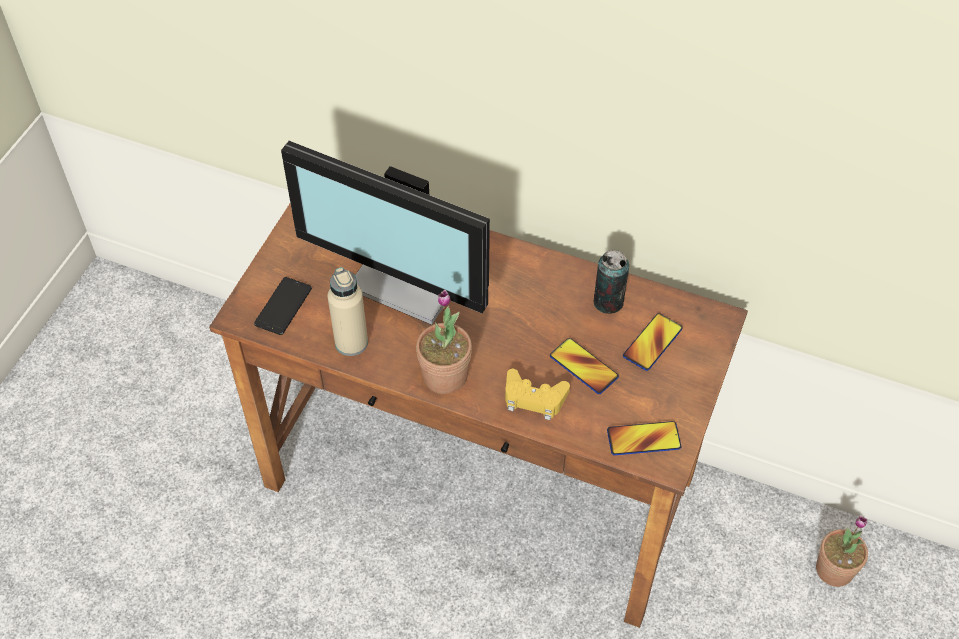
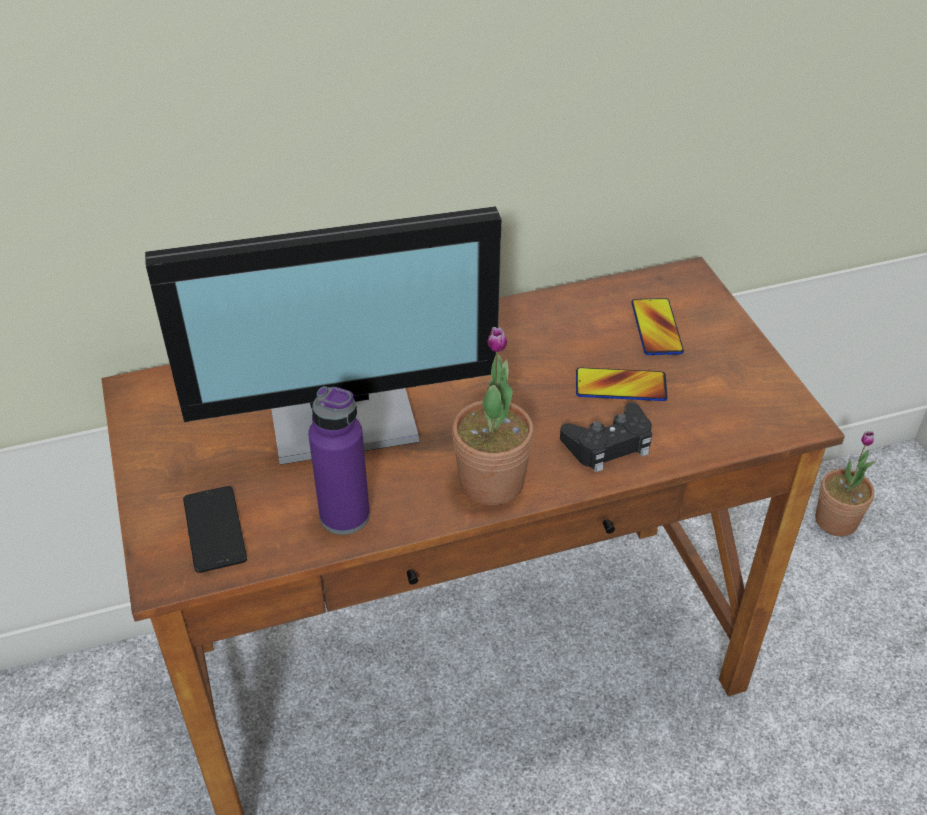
camera: 40 degrees left, 10 degrees down
(351, 342) = (344, 515): beige bottle -> purple bottle
(534, 398) = (609, 444): yellow game controller -> black game controller
(608, 302) = (574, 318): can -> none
(643, 439) = (754, 414): phone -> none

